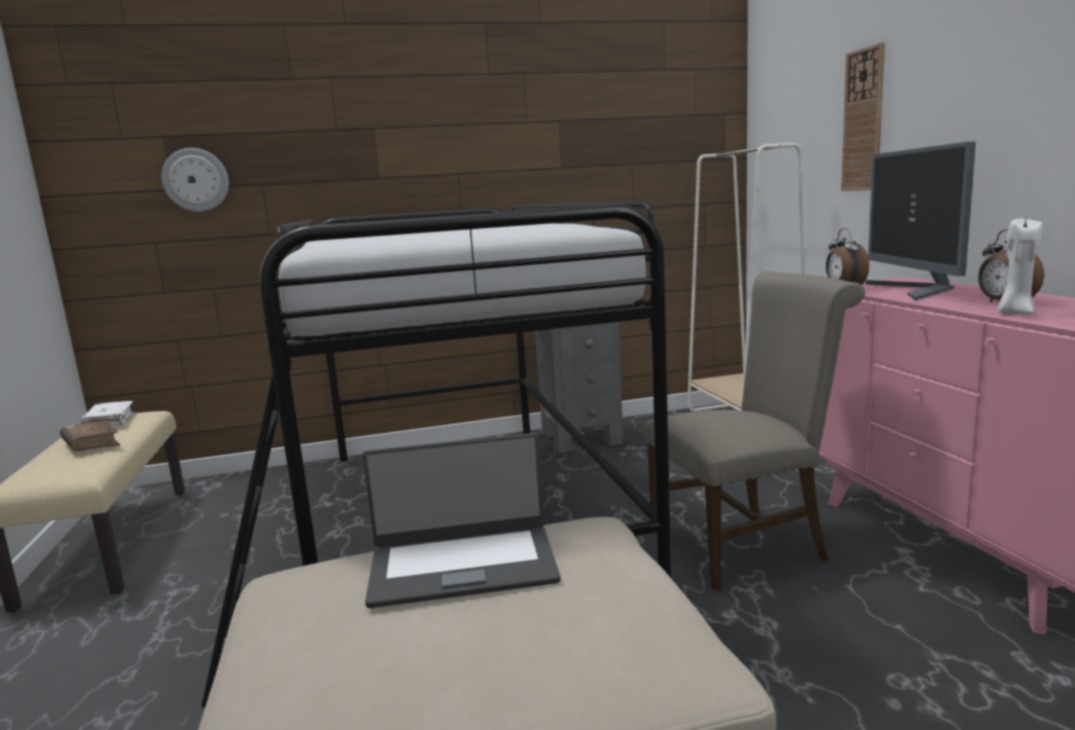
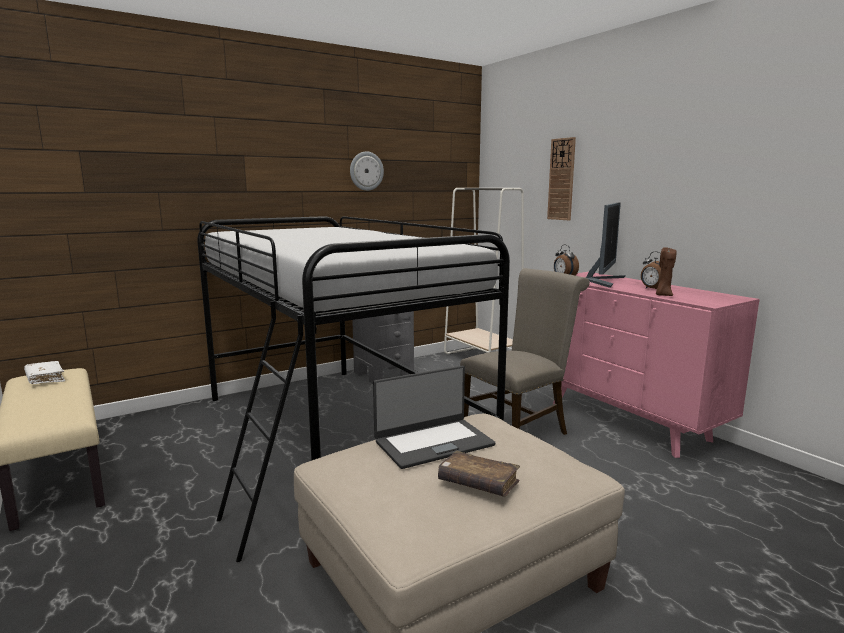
camera: 20 degrees left, 0 degrees up
(91, 445) = (51, 396): brown book -> brown book (478, 483)
(196, 180) = (105, 186): wall clock -> wall clock (366, 171)
(915, 291) = (603, 281): monitor -> monitor turned 135 degrees counterclockwise
(1015, 313) = (663, 295): white candle -> brown candle

